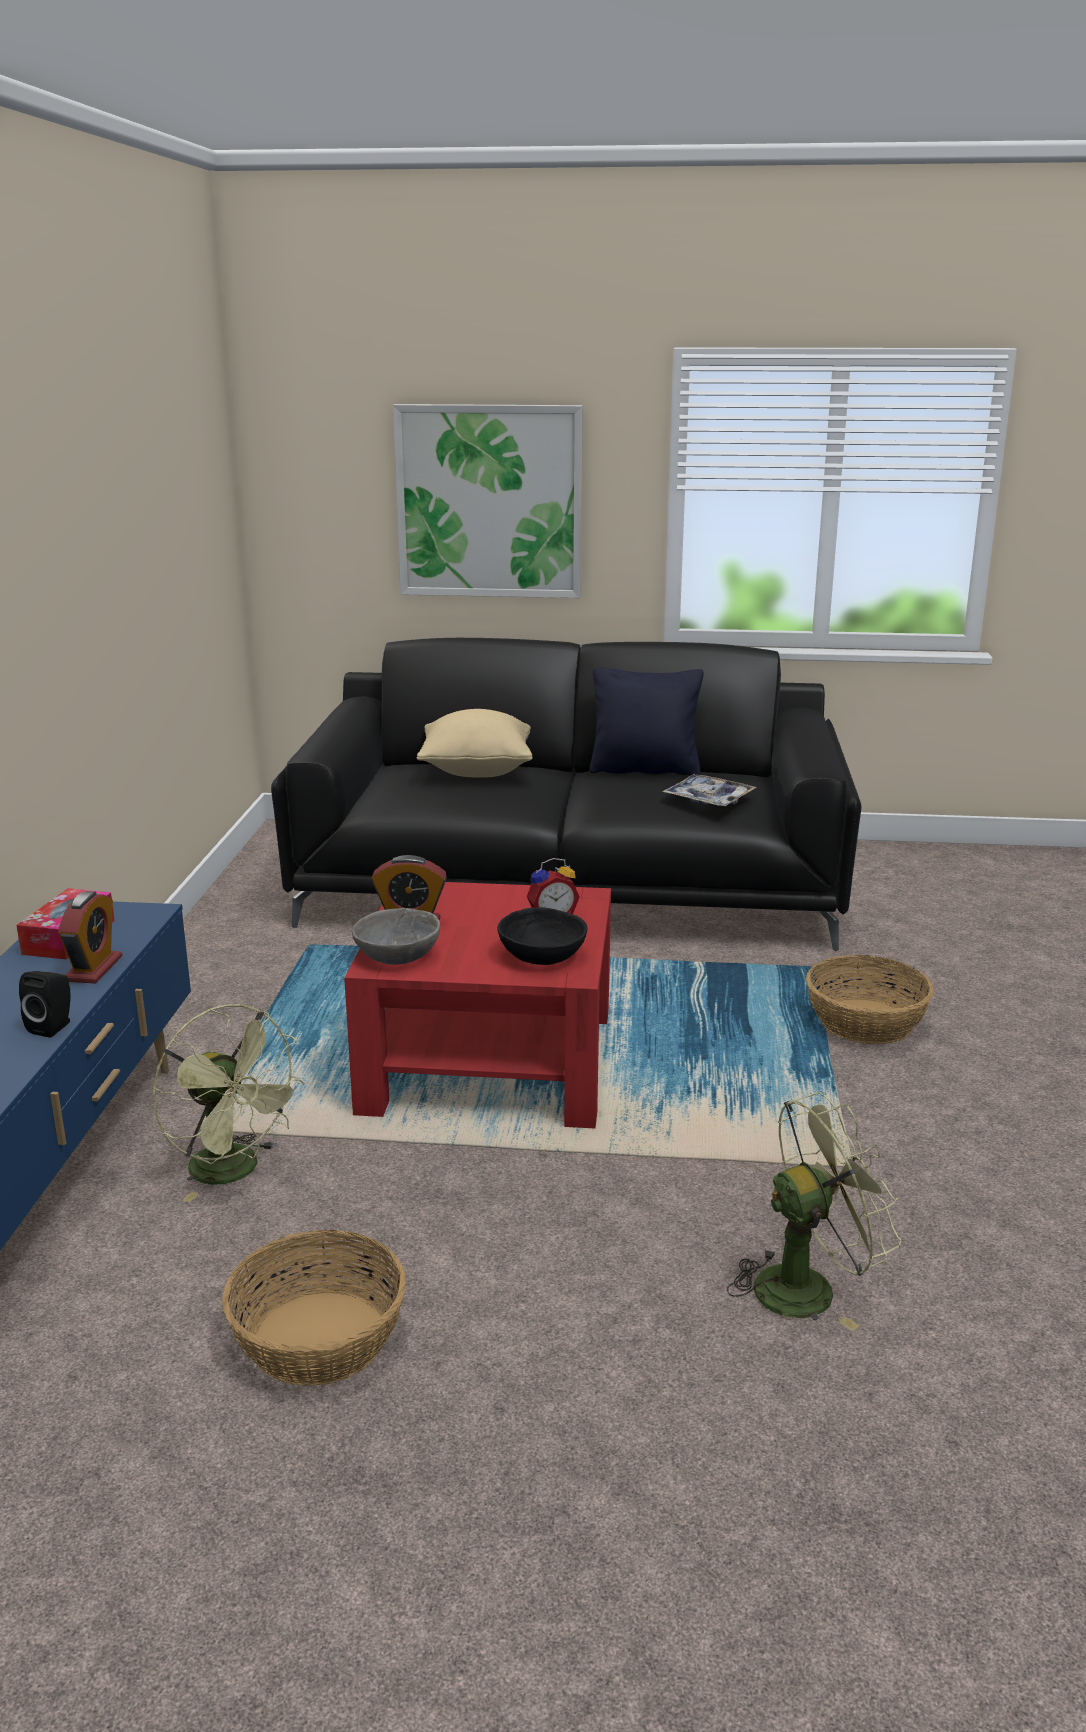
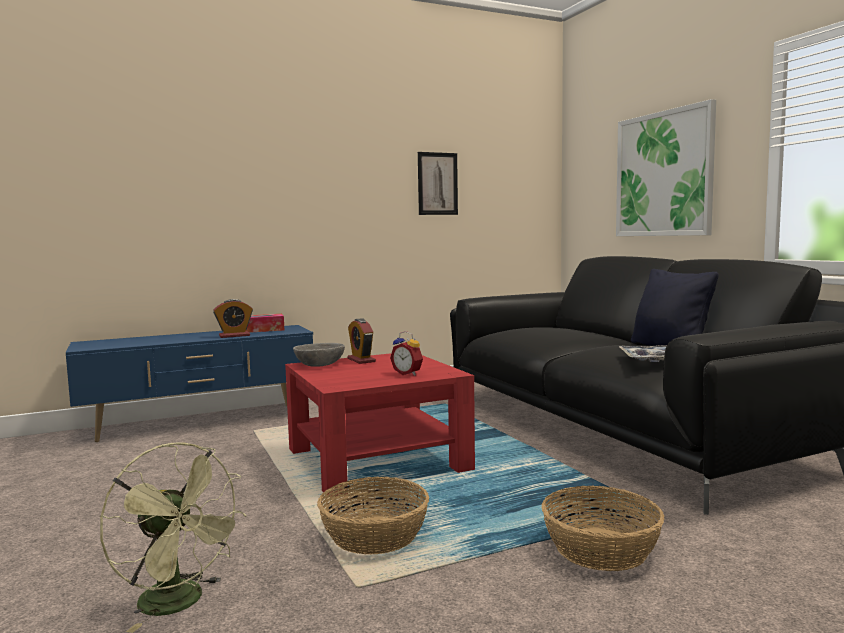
camera: 60 degrees right, 15 degrees down
(53, 1026) = (177, 341): black speaker -> none
(146, 534) = (437, 183): none -> picture
(235, 1171) = (223, 444): green fan -> none
(319, 1337) = (93, 490): basket -> basket (375, 535)
(477, 771) = (572, 331): beige pillow -> none
(542, 955) = (353, 380): black bowl -> none

